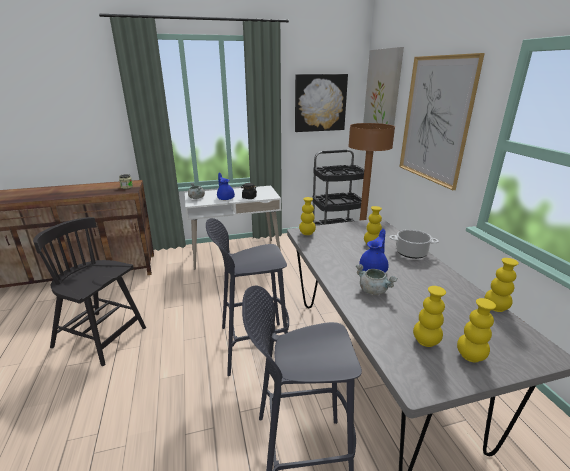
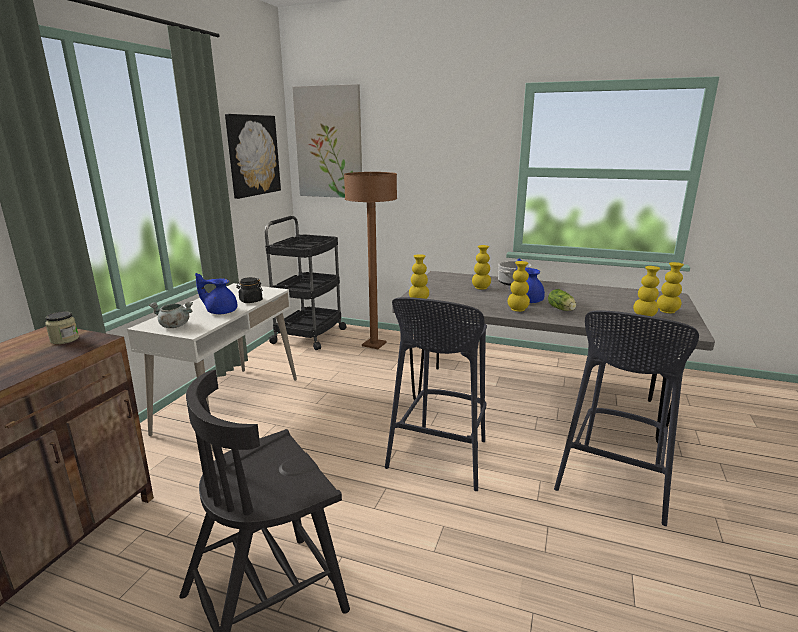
camera: 55 degrees left, 5 degrees down
(374, 290) = (562, 309): grey cooking pot -> lettuce
(435, 120) = (433, 160): picture -> none
(495, 308) = (616, 289): yellow vase -> yellow vase (517, 310)

